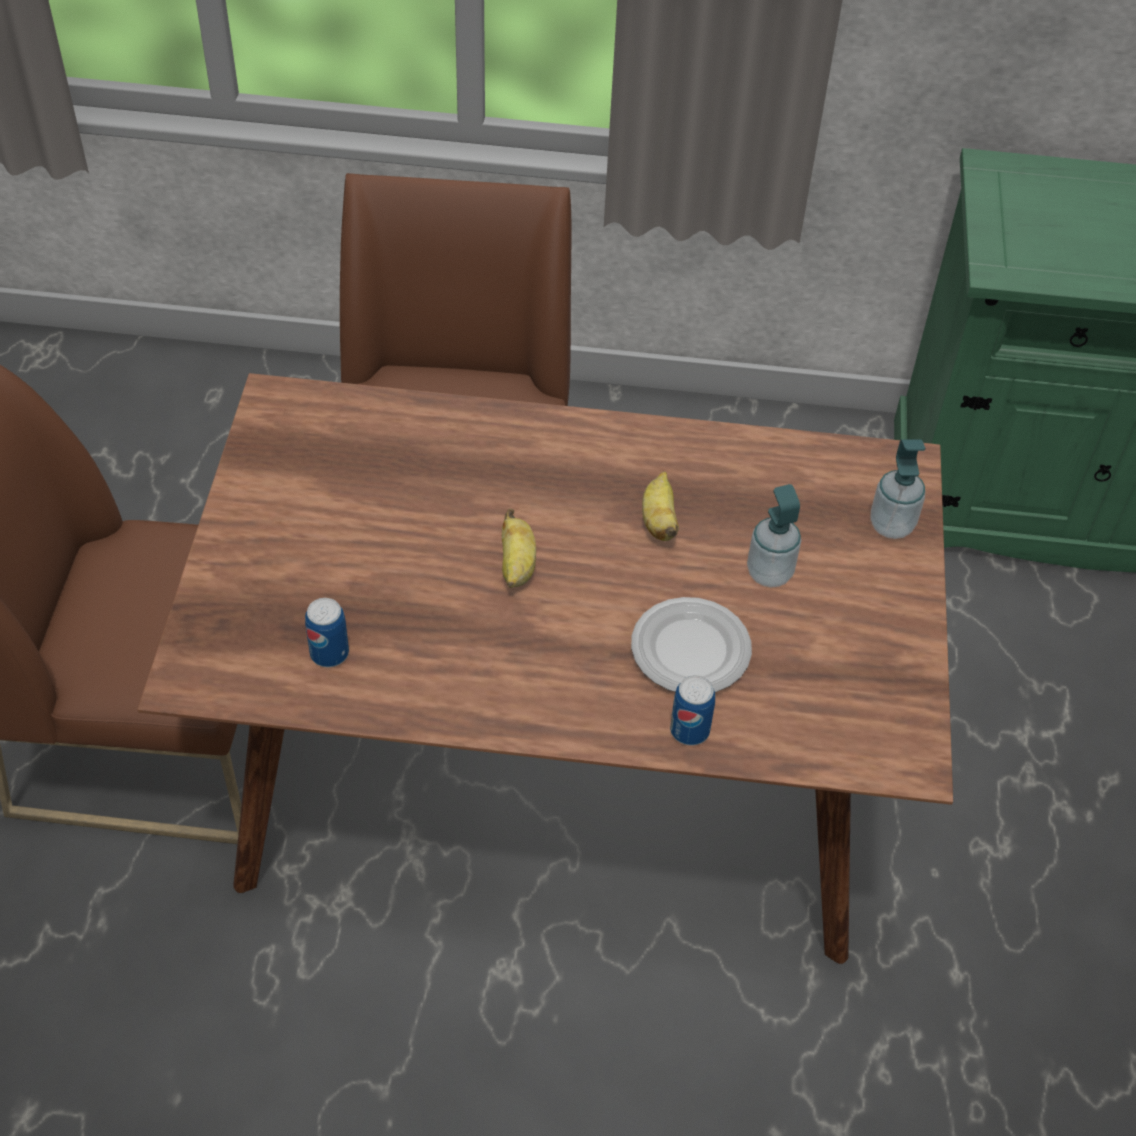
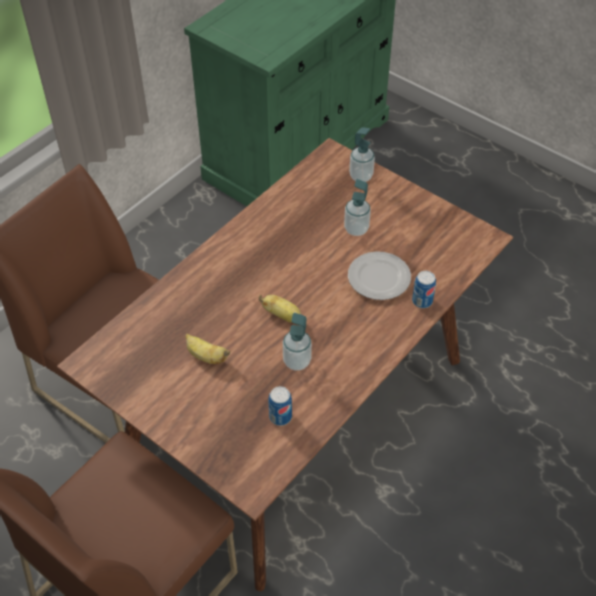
camera: 55 degrees left, 0 degrees up
(444, 624) = (297, 361): none -> soap dispenser
(659, 521) = (296, 250): banana -> banana (206, 356)

